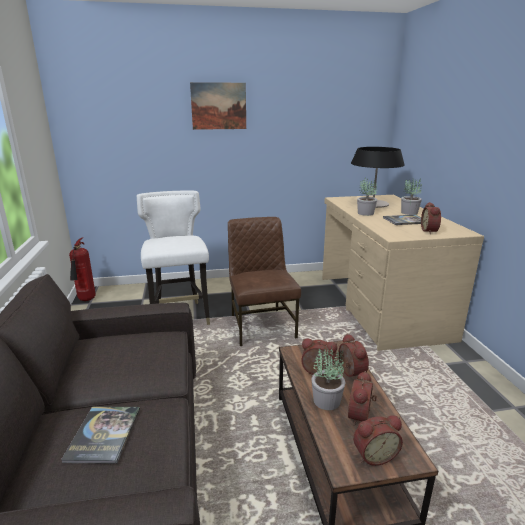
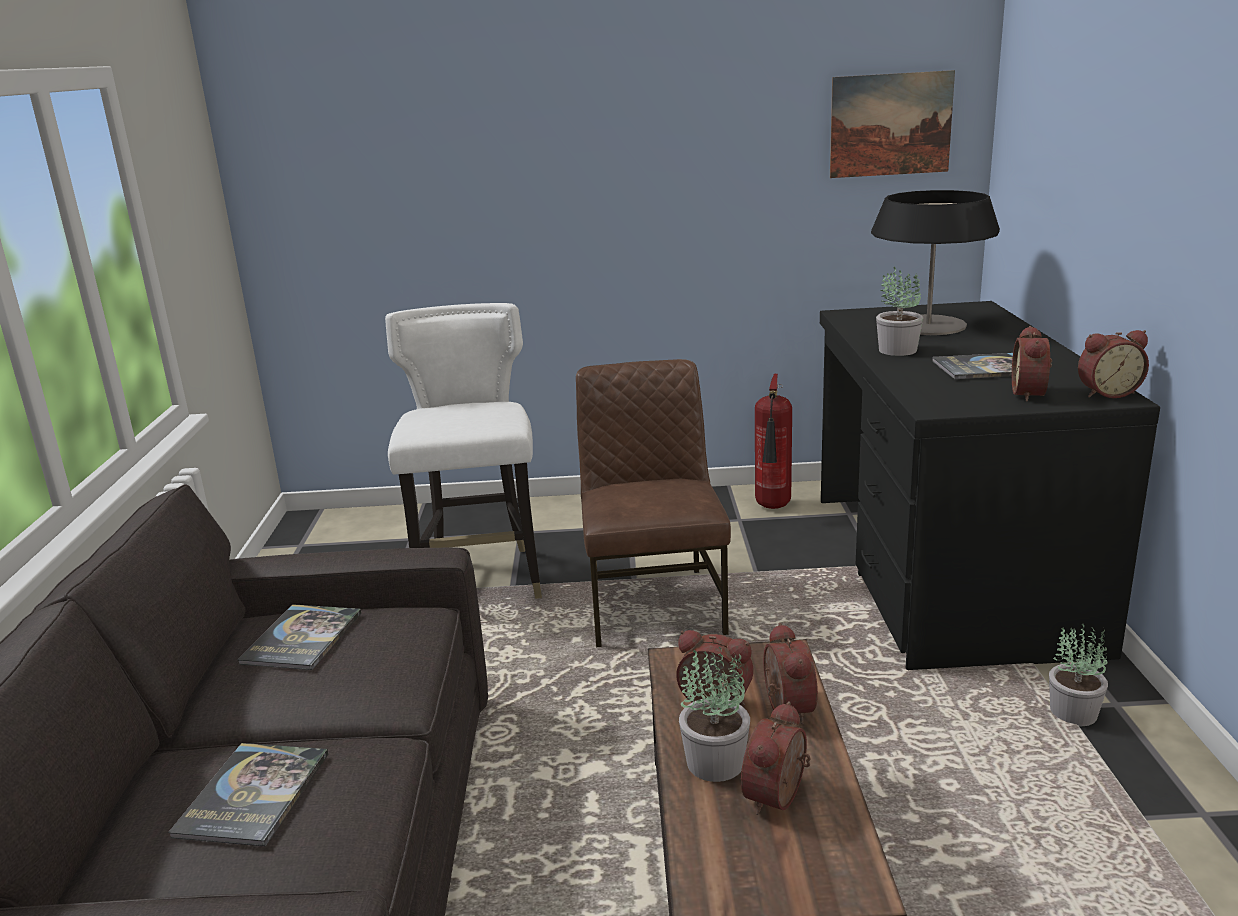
camera: 10 degrees right, 0 degrees up
(86, 300) = (294, 539): fire extinguisher -> fire extinguisher (773, 507)
(112, 349) = (302, 638): none -> book
(218, 106) = (572, 111): picture -> picture (890, 125)
(374, 454) = (779, 873): alarm clock -> alarm clock (1107, 393)
(380, 306) = (944, 569): beige desk -> black desk
(409, 212) = (1005, 348): potted plant -> potted plant (1073, 712)

